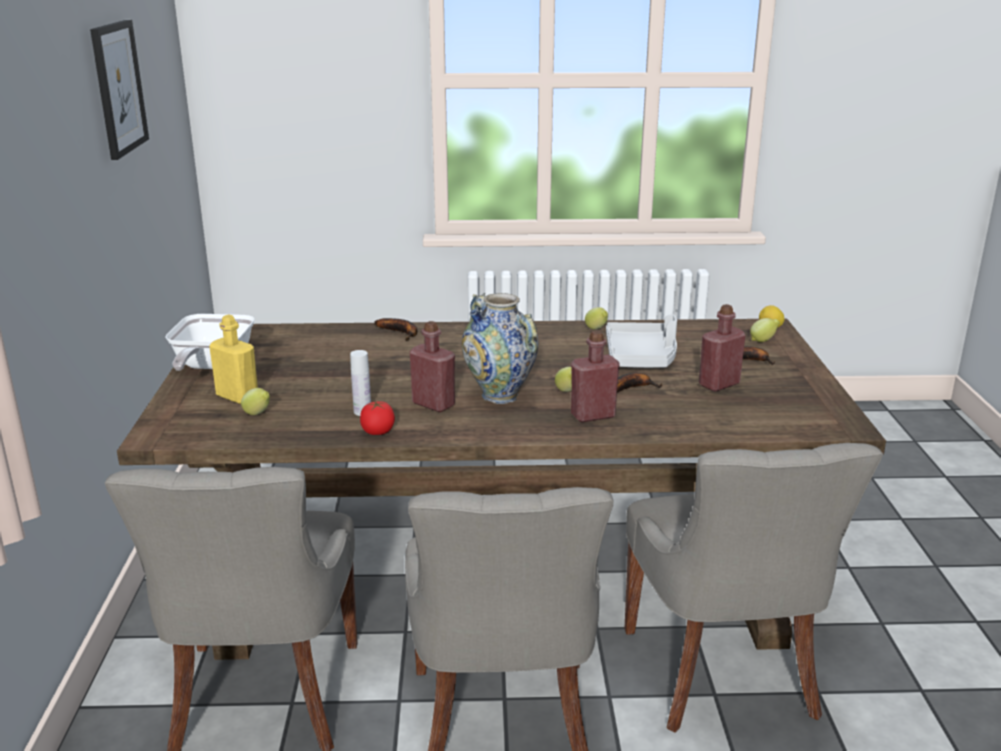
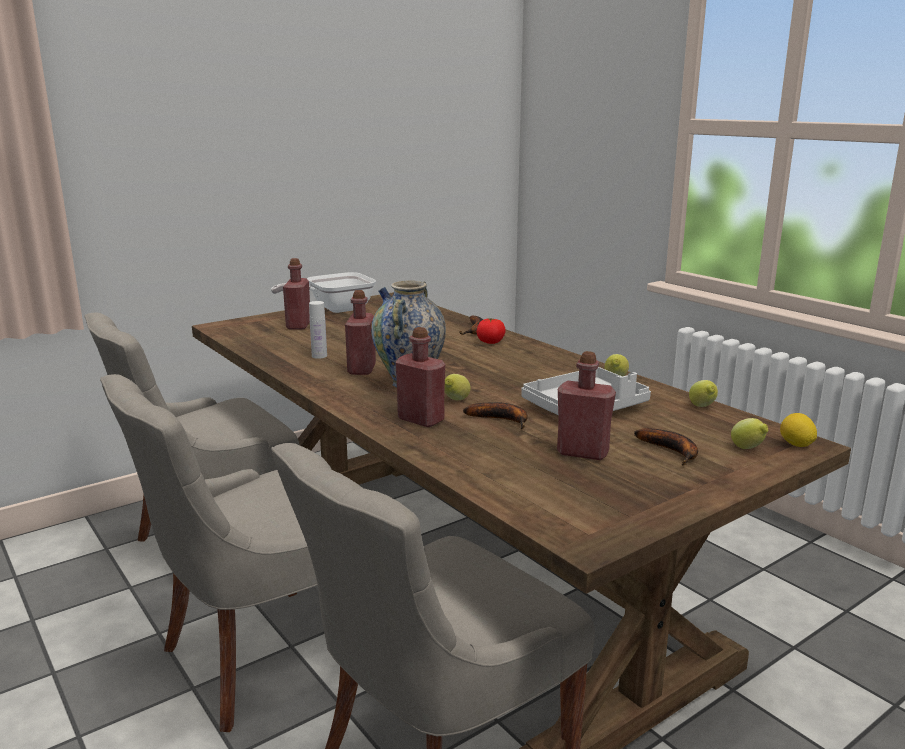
camera: 55 degrees right, 5 degrees down
(118, 88) = (377, 101): picture -> none
(237, 396) = (298, 325): yellow bottle -> red bottle
(258, 414) = (279, 336): lemon -> lemon (702, 407)
(377, 431) = (292, 367): tomato -> tomato (490, 342)

